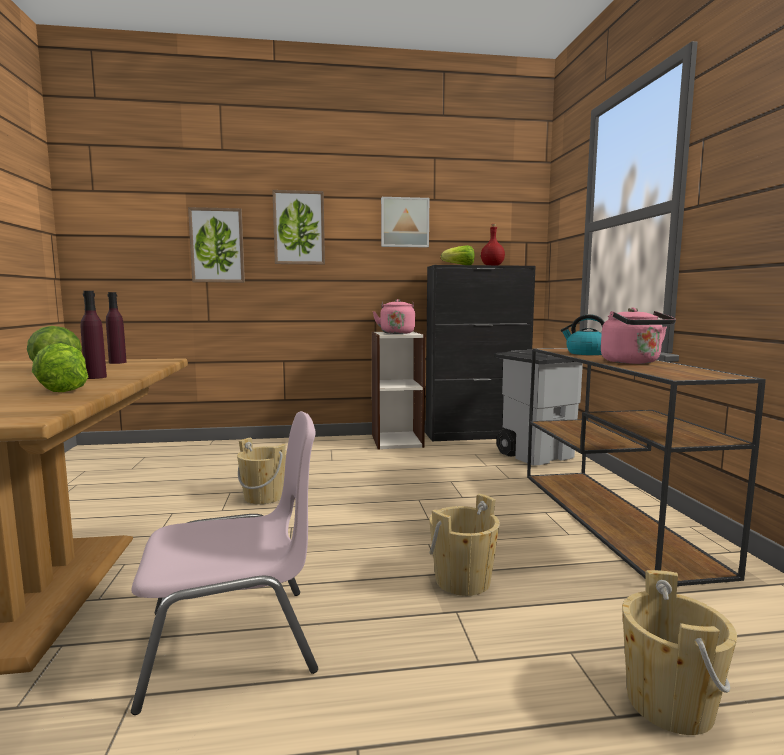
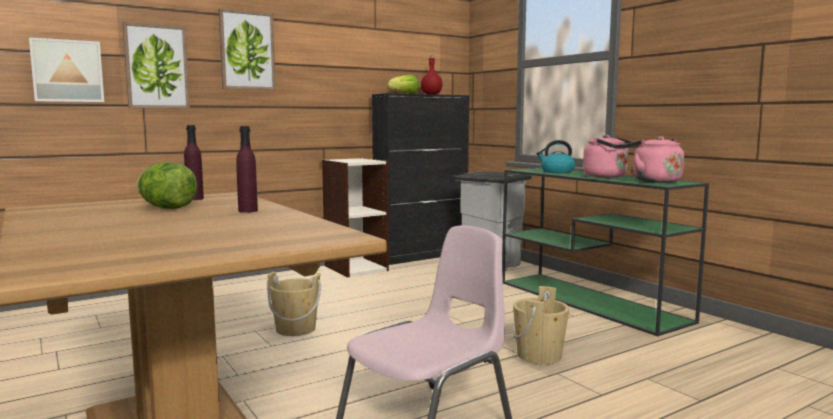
camera: 25 degrees left, 0 degrees up
(65, 389) = (273, 220): lettuce -> none
(397, 333) = (355, 160): pink kettle -> pink kettle (653, 181)
(404, 222) = (350, 50): picture -> picture (67, 71)
(613, 518) = (591, 301): brown console table -> green console table
(669, 703) = (719, 388): beige bucket -> none

